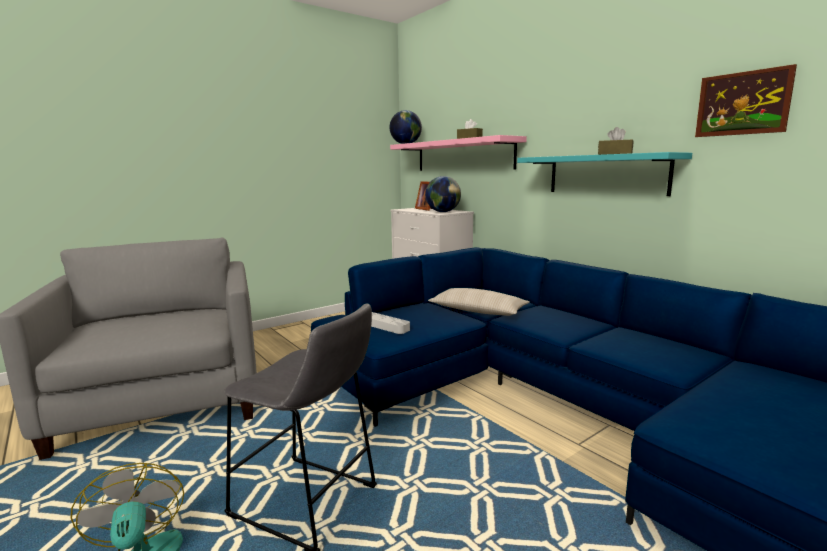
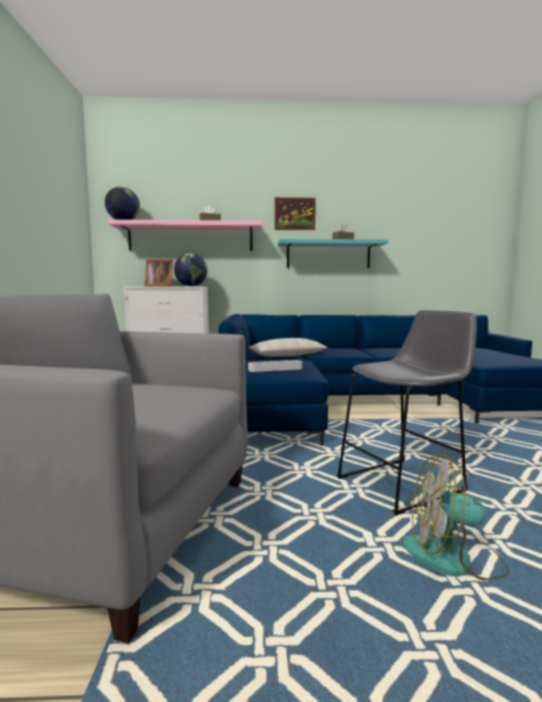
camera: 55 degrees left, 5 degrees down
(742, 103) = (400, 219): picture -> picture (294, 214)

